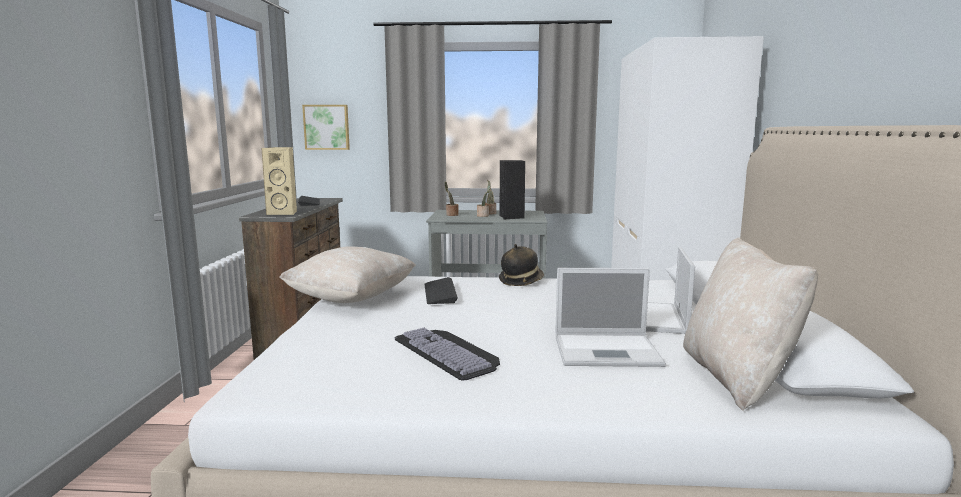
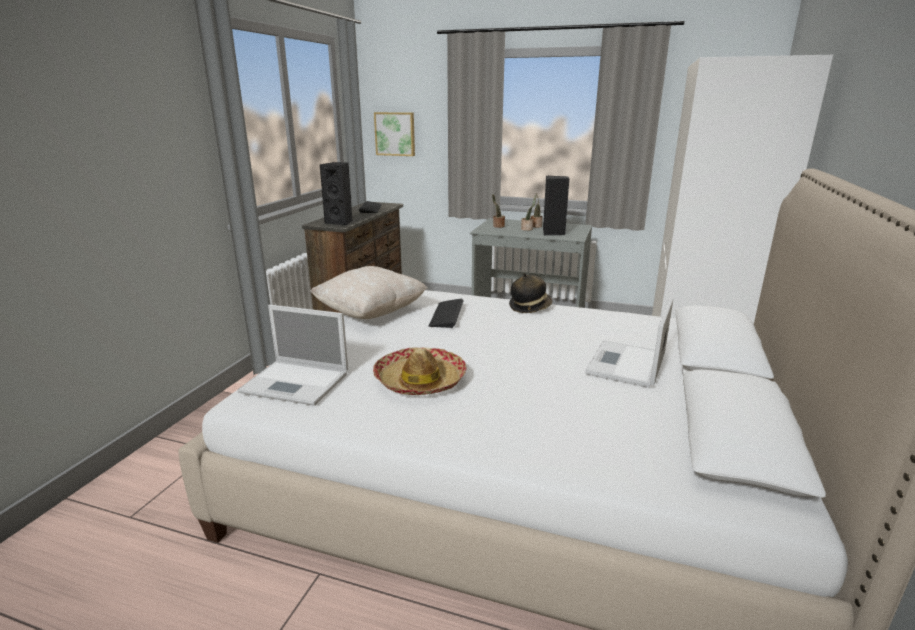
camera: 15 degrees right, 10 degrees up
(284, 213) = (340, 222): beige speaker -> black speaker
(450, 352) = (419, 381): keyboard -> hat
(608, 350) = (560, 398): laptop -> laptop (297, 383)
(737, 378) = (664, 446): beige pillow -> none

